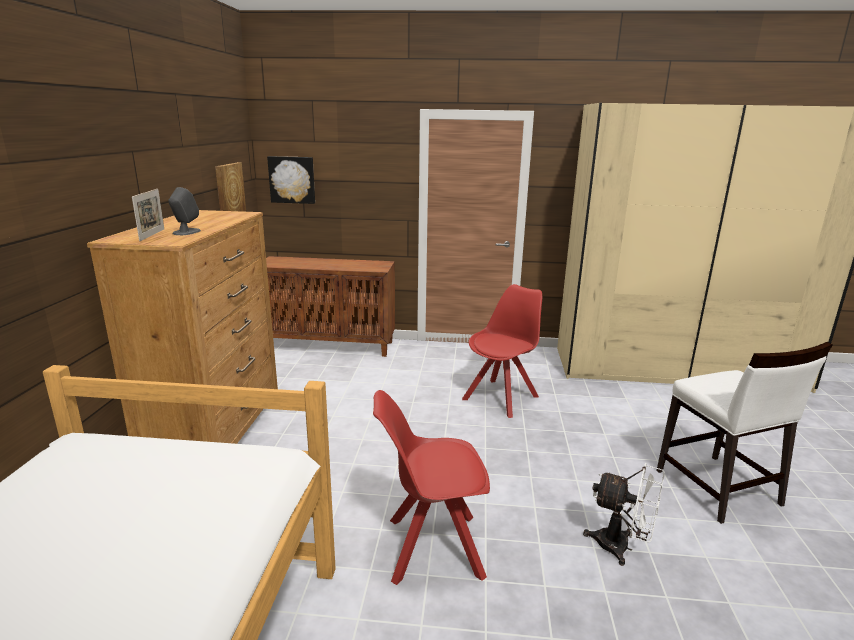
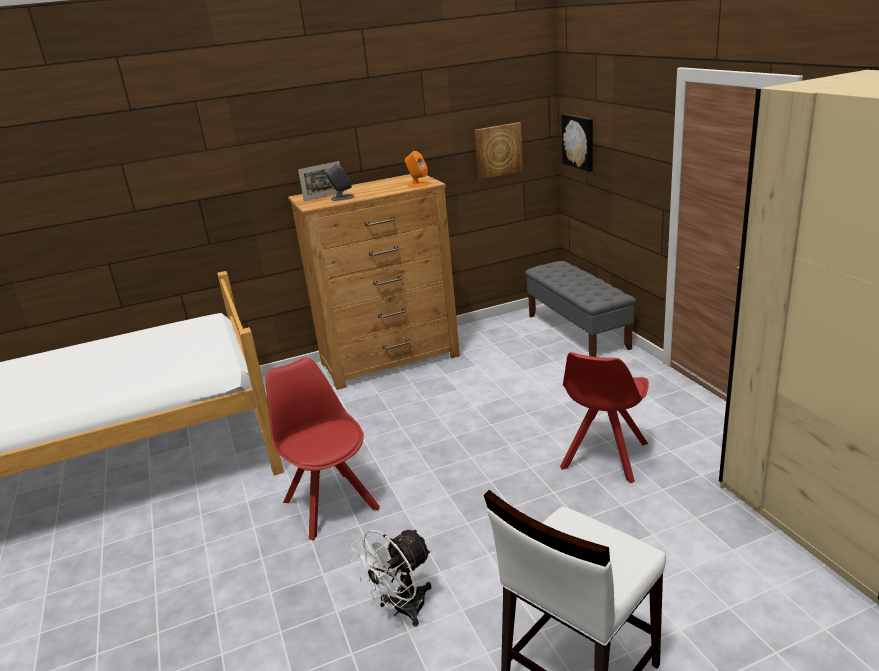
camera: 65 degrees right, 5 degrees up
(235, 215) = (417, 185): none -> orange speaker
(330, 345) = (577, 331): brown cabinet -> grey bench
(502, 397) = (603, 457): red chair -> red chair turned 105 degrees clockwise
(621, 547) = (402, 609): white fan -> white fan turned 45 degrees clockwise

